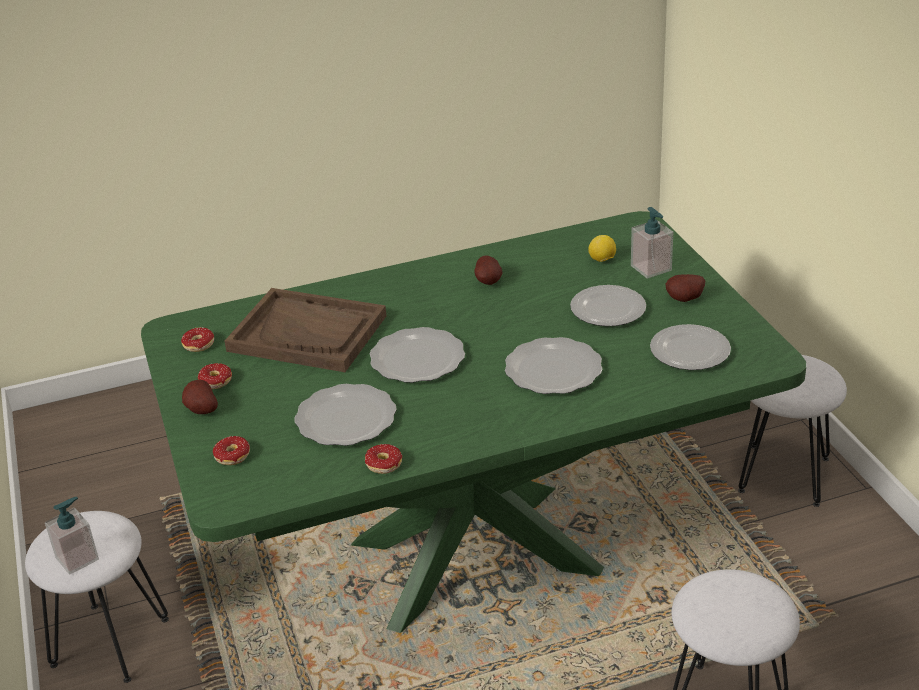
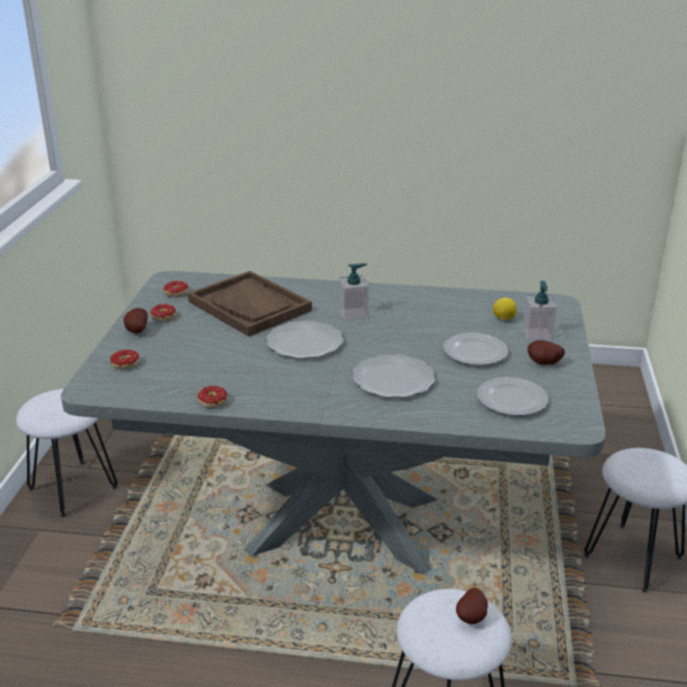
camera: 25 degrees right, 5 degrees down
(77, 558) = (46, 414): soap dispenser -> soap dispenser (353, 314)
(347, 419) = (219, 365): plate -> none
(473, 555) = (343, 524): green dining table -> grey dining table
(489, 282) = (404, 310): potato -> potato (472, 617)

